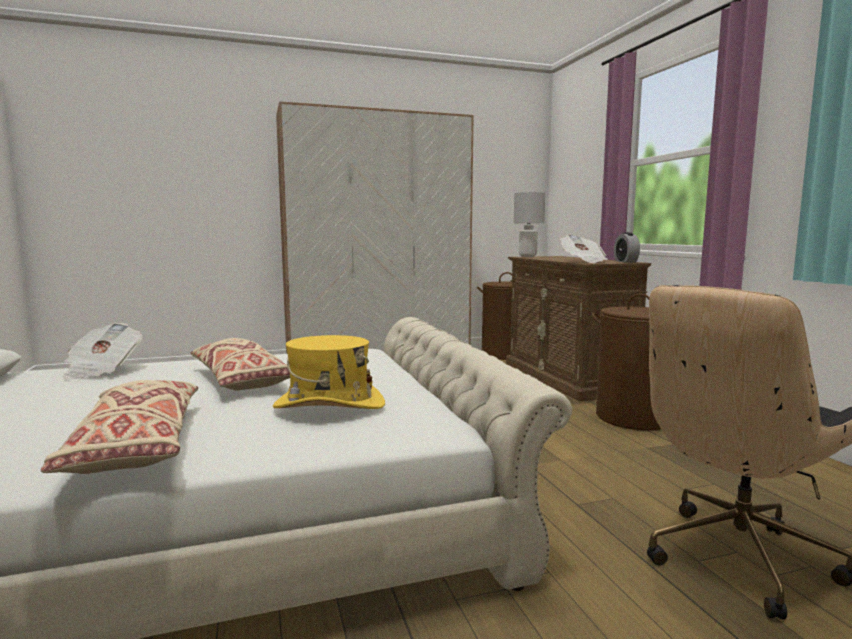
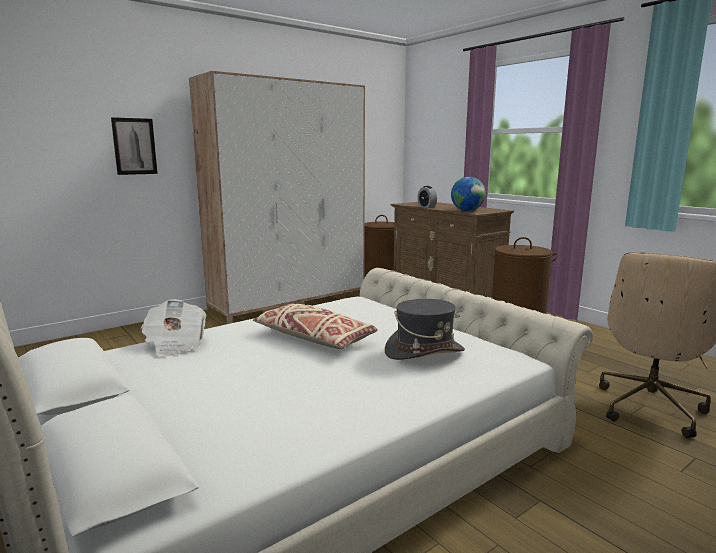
camera: 20 degrees left, 5 degrees up
(137, 445) = (345, 403): beige pillow -> none
(216, 186) = (134, 146): none -> picture
(329, 405) = (424, 351): yellow hat -> grey hat
(527, 257) = (407, 204): grey table lamp -> none
(583, 261) = (467, 211): newspaper -> globe
(625, 261) = (494, 209): alarm clock -> alarm clock (426, 207)

